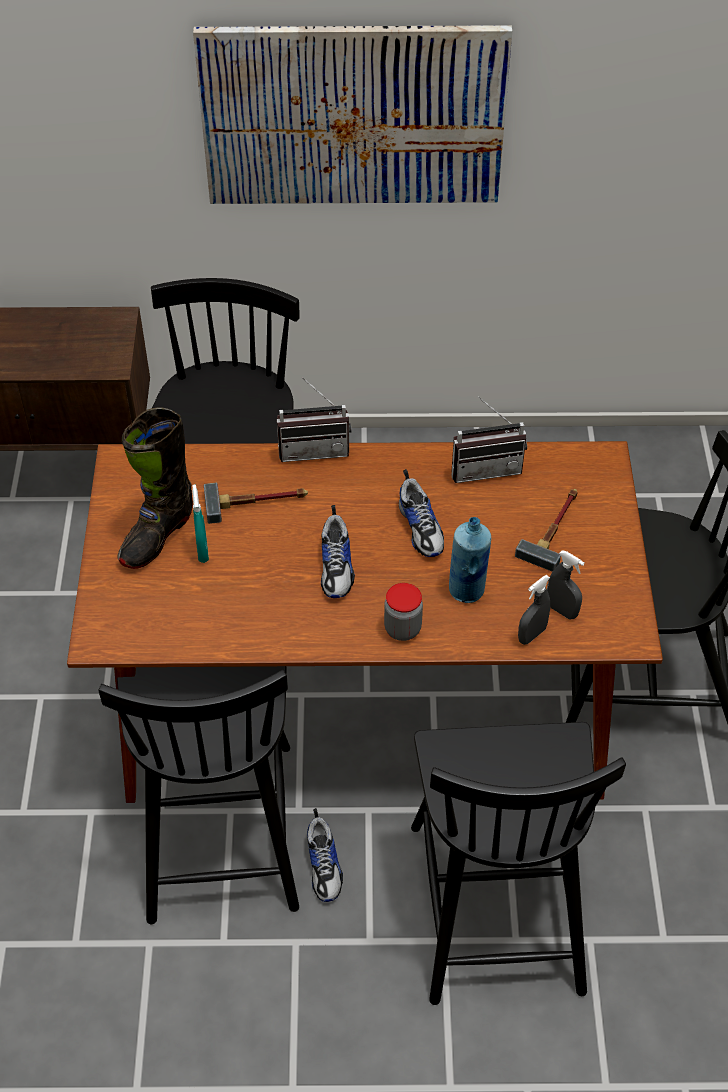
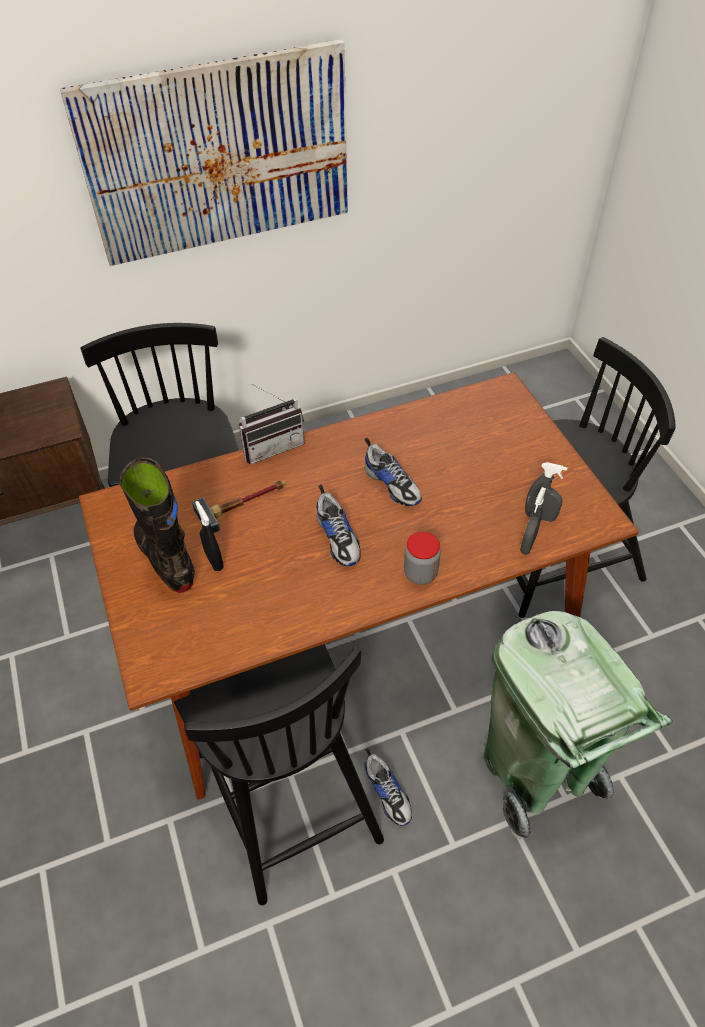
camera: 20 degrees left, 0 degrees up
(157, 535) = (166, 559): black boot -> black boot turned 135 degrees clockwise
(202, 551) = (214, 560): turquoise spray bottle -> black spray bottle
(467, 590) = (456, 523): blue bottle -> none
(485, 467) = (418, 421): radio -> none
(496, 902) = (535, 772): black chair -> green trash can
(554, 529) = (498, 453): hammer -> none

